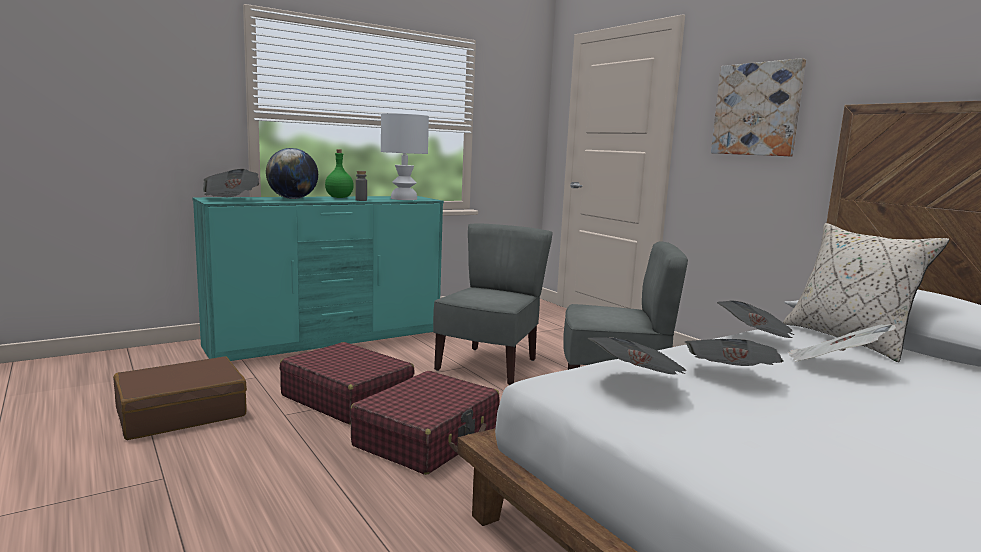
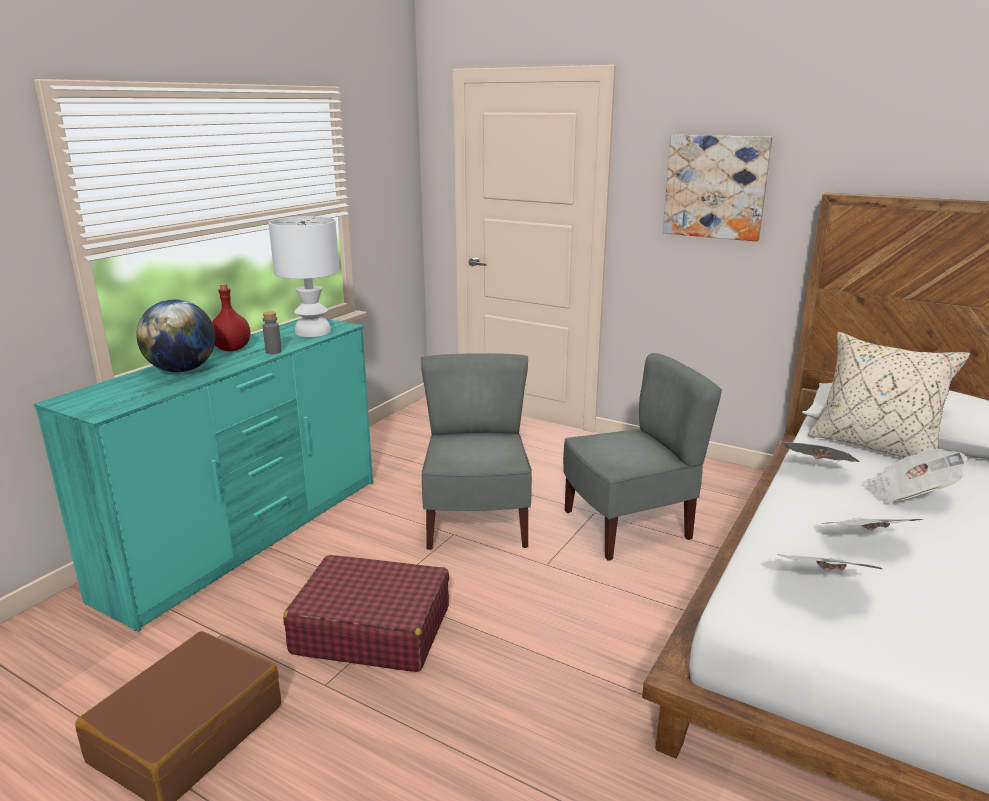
camera: 25 degrees left, 10 degrees up
(231, 199) = (107, 398): newspaper -> none
(338, 197) = (231, 349): green bottle -> red bottle
(428, 438) = (517, 659): red suitcase -> none

